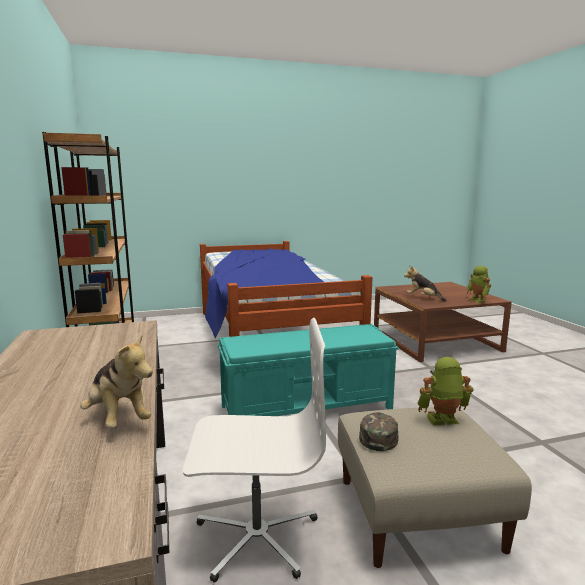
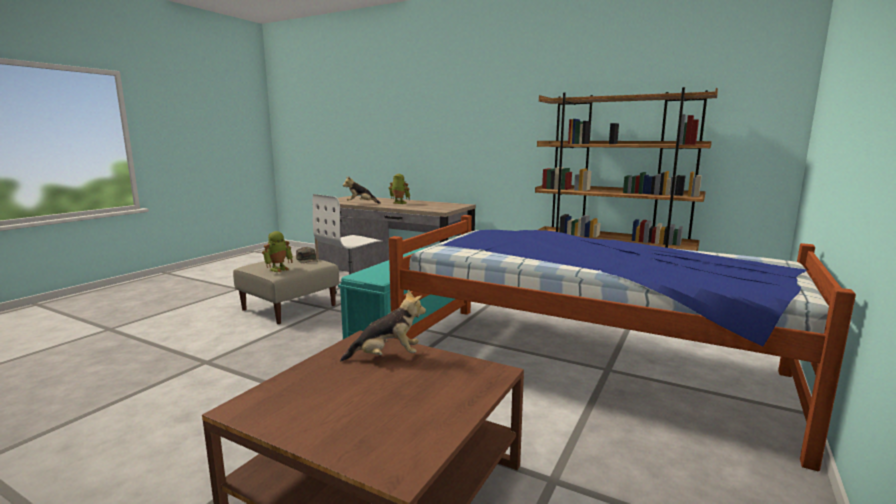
camera: 135 degrees right, 0 degrees up
(478, 300) = (281, 387): toy robot -> toy robot (399, 203)

